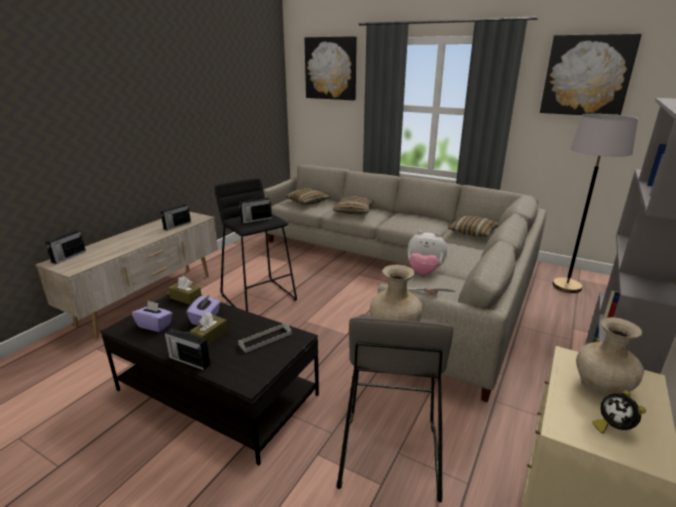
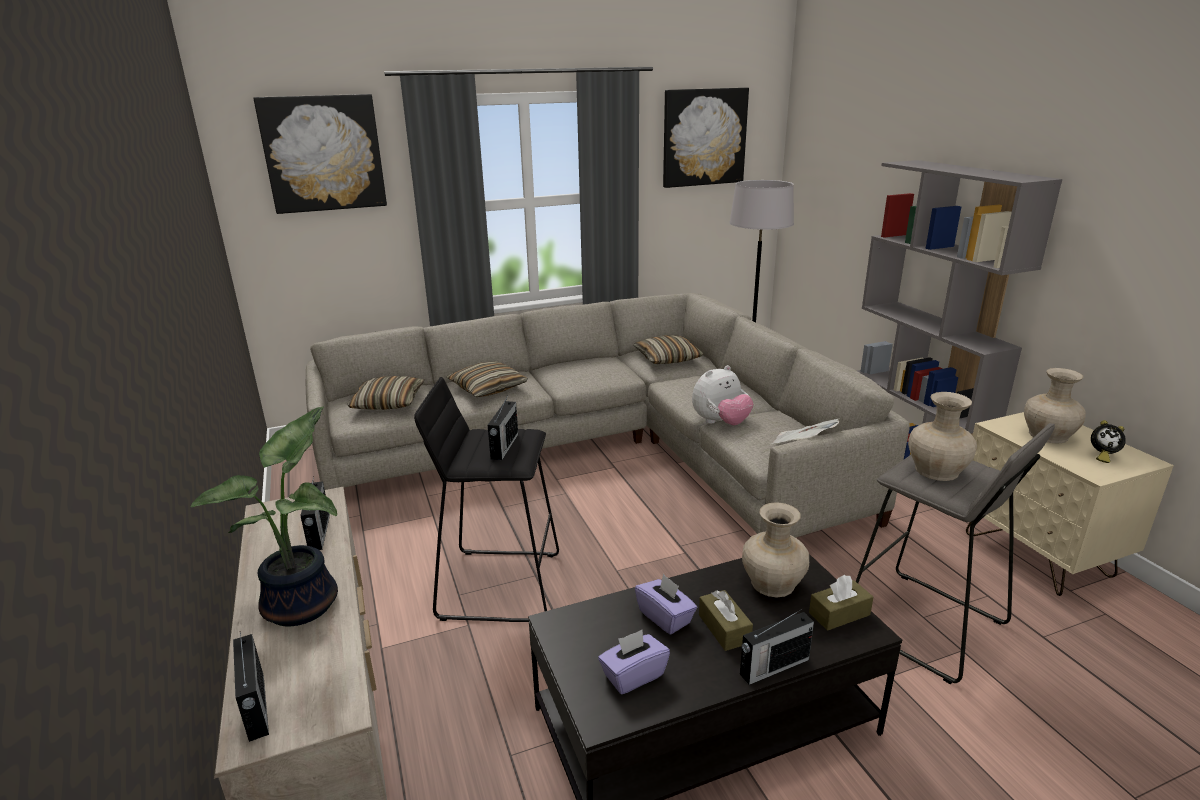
camera: 50 degrees left, 0 degrees up
(130, 241) = (306, 604): none -> potted plant
(186, 298) = (575, 618): brown tissue box -> brown tissue box (839, 614)
(265, 339) = (773, 583): grey tray -> beige vase

